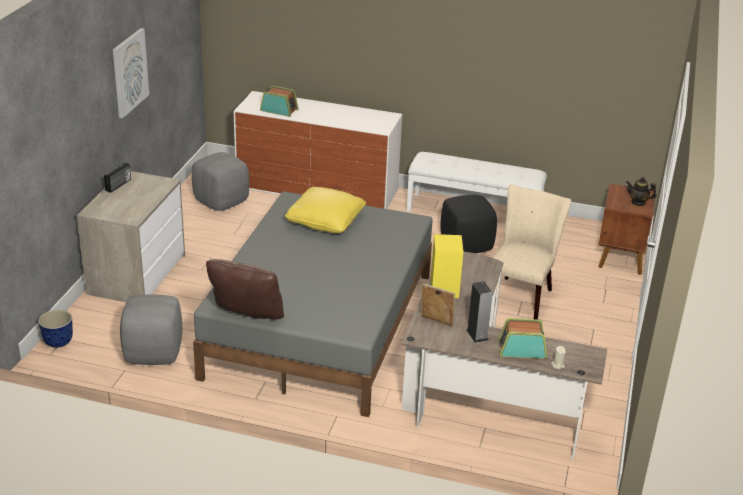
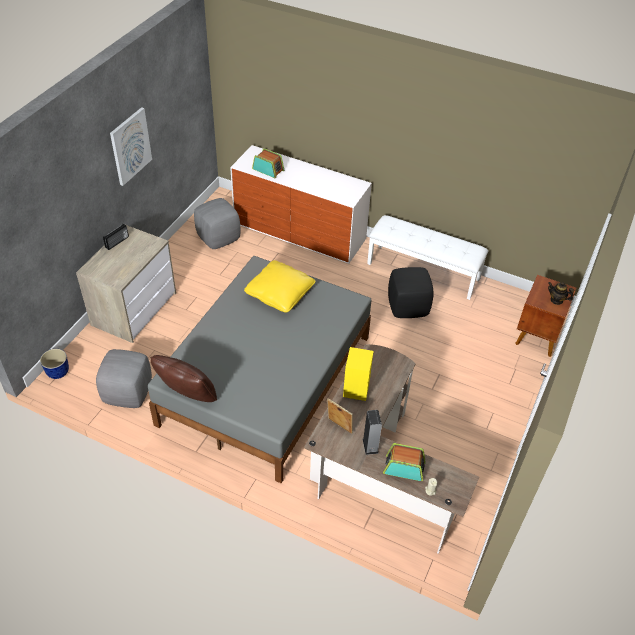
camera: 10 degrees right, 15 degrees up
(520, 296) = (439, 368): beige chair -> none

